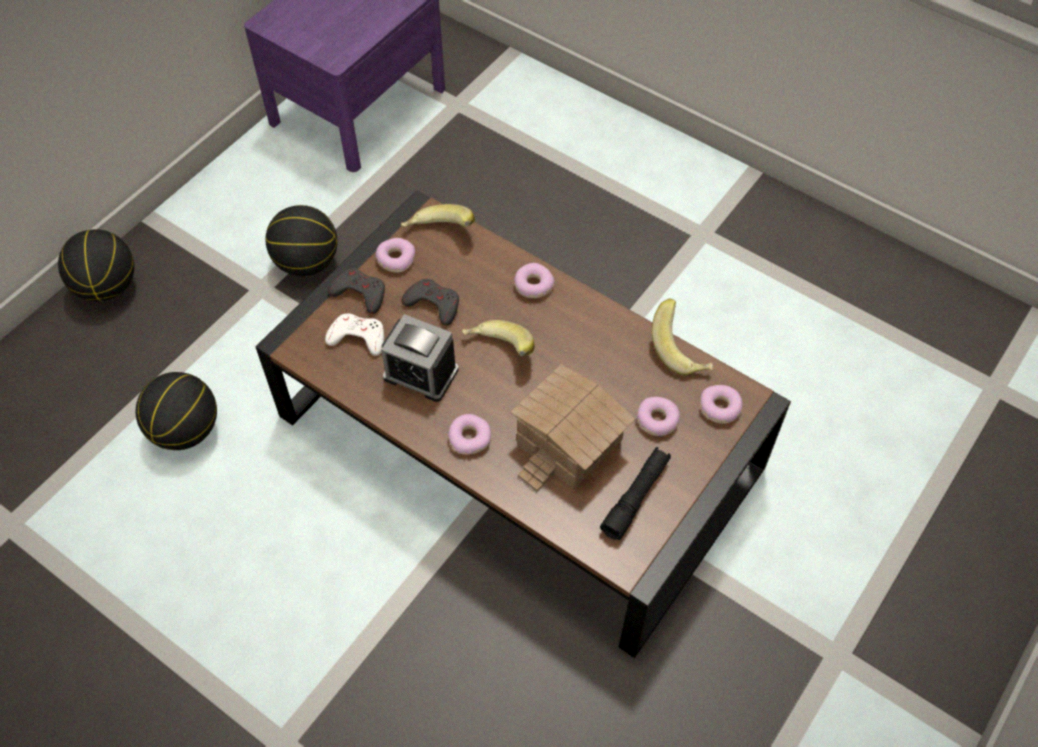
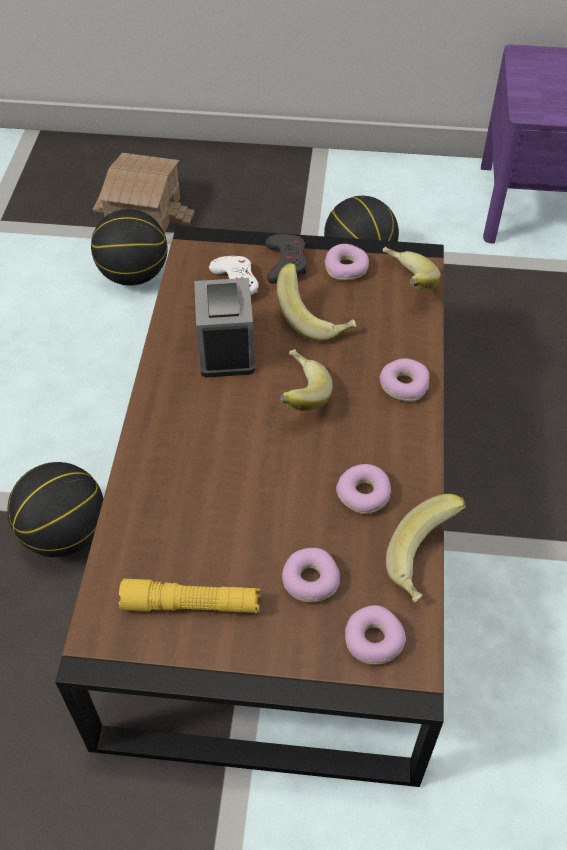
camera: 60 degrees right, 5 degrees down
(107, 287) = (234, 162): basketball -> basketball (64, 533)
(433, 304) = (315, 319): grey game controller -> banana
(470, 438) = (175, 420): donut -> donut (364, 494)
(568, 440) = (226, 505): toy house -> toy house (144, 210)
(636, 497) = (191, 604): black flashlight -> yellow flashlight

